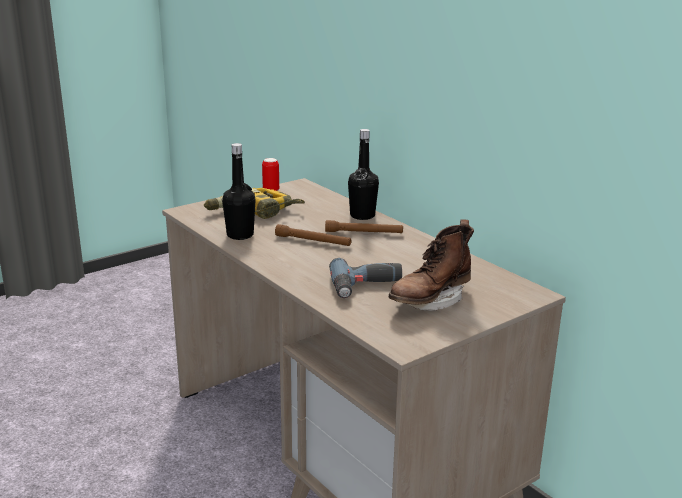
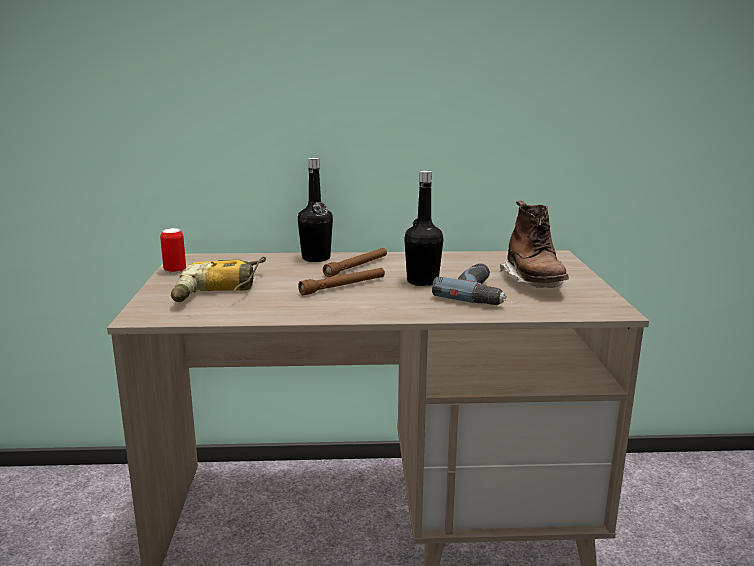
camera: 55 degrees left, 5 degrees down
(240, 235) = (270, 309): black bottle -> black bottle (422, 281)

